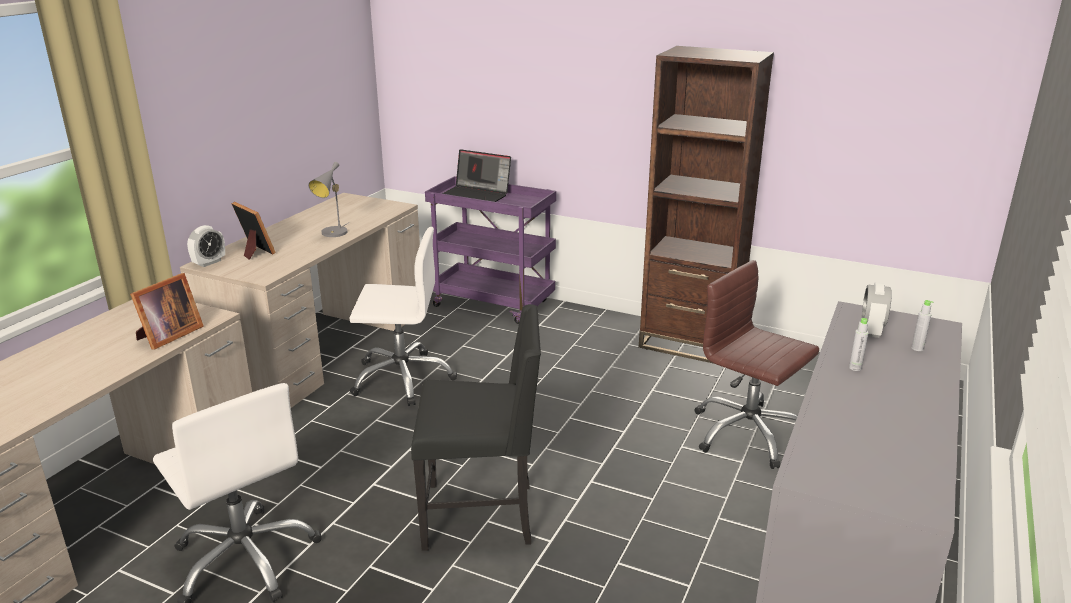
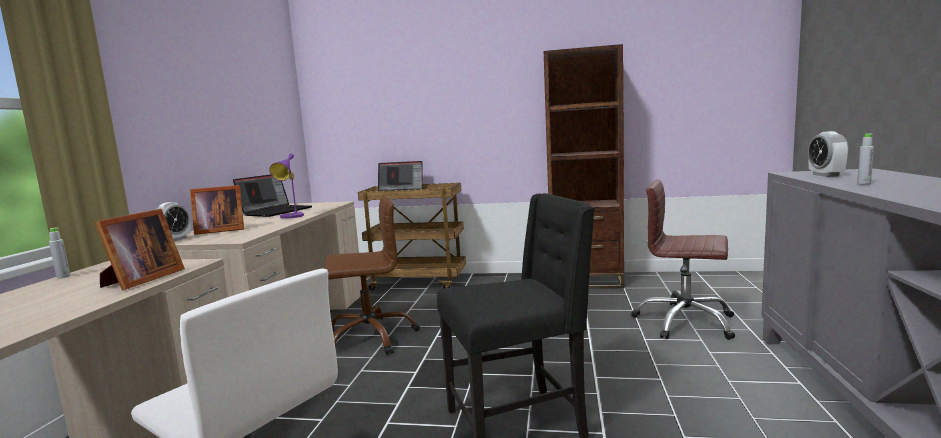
camera: 15 degrees left, 15 degrees down
(254, 251) = (219, 230): picture frame -> picture frame turned 135 degrees clockwise
(325, 214) = (276, 211): none -> laptop
(333, 234) = (291, 217): grey table lamp -> purple table lamp
(402, 378) = (369, 337): white office chair -> brown office chair
(494, 304) = (419, 282): purple cart -> brown cart
(917, 348) = (878, 175): grey bottle -> grey bottle (63, 277)

